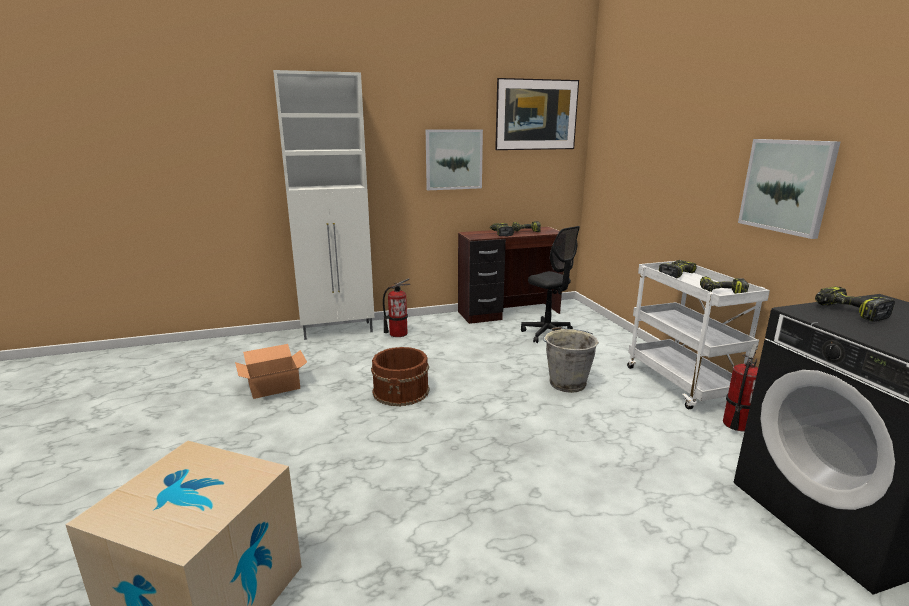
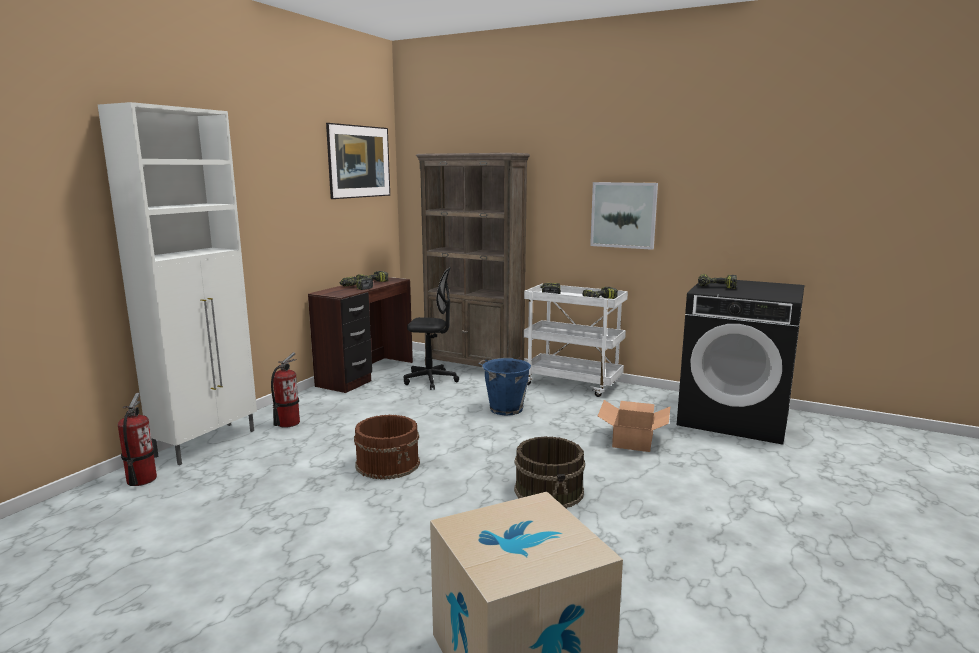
camera: 45 degrees left, 5 degrees down
(275, 386) = (240, 515): cardboard box -> cardboard box (633, 440)
(453, 159) = (296, 211): picture -> none
(469, 478) = (549, 491): none -> brown bucket
(566, 383) = (504, 409): grey bucket -> blue bucket
(607, 334) = (474, 367): none -> brown bookcase
(736, 424) = (633, 395): fire extinguisher -> fire extinguisher (141, 480)

